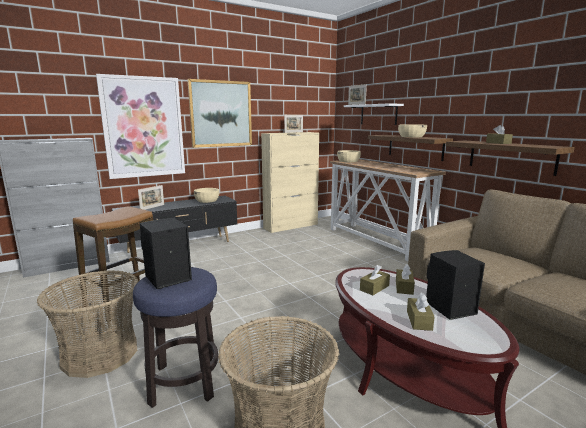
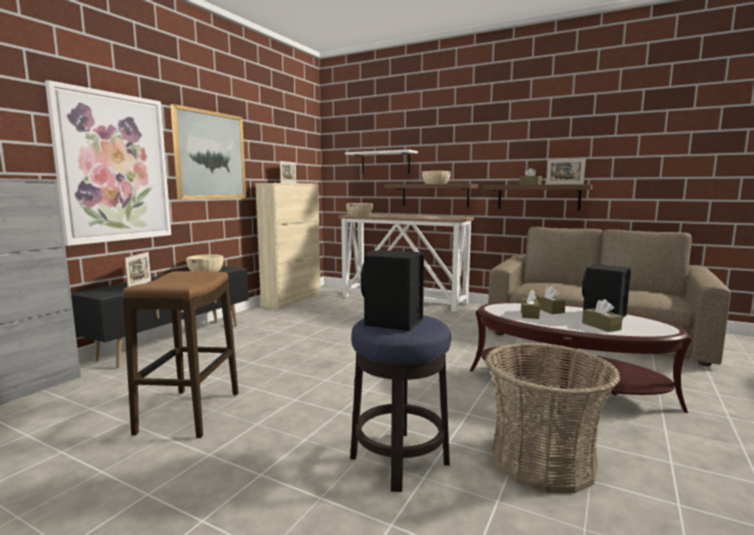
camera: 30 degrees left, 5 degrees down
(100, 354) = (247, 471): basket -> none
(356, 104) = (362, 151): picture frame -> picture frame (564, 184)

